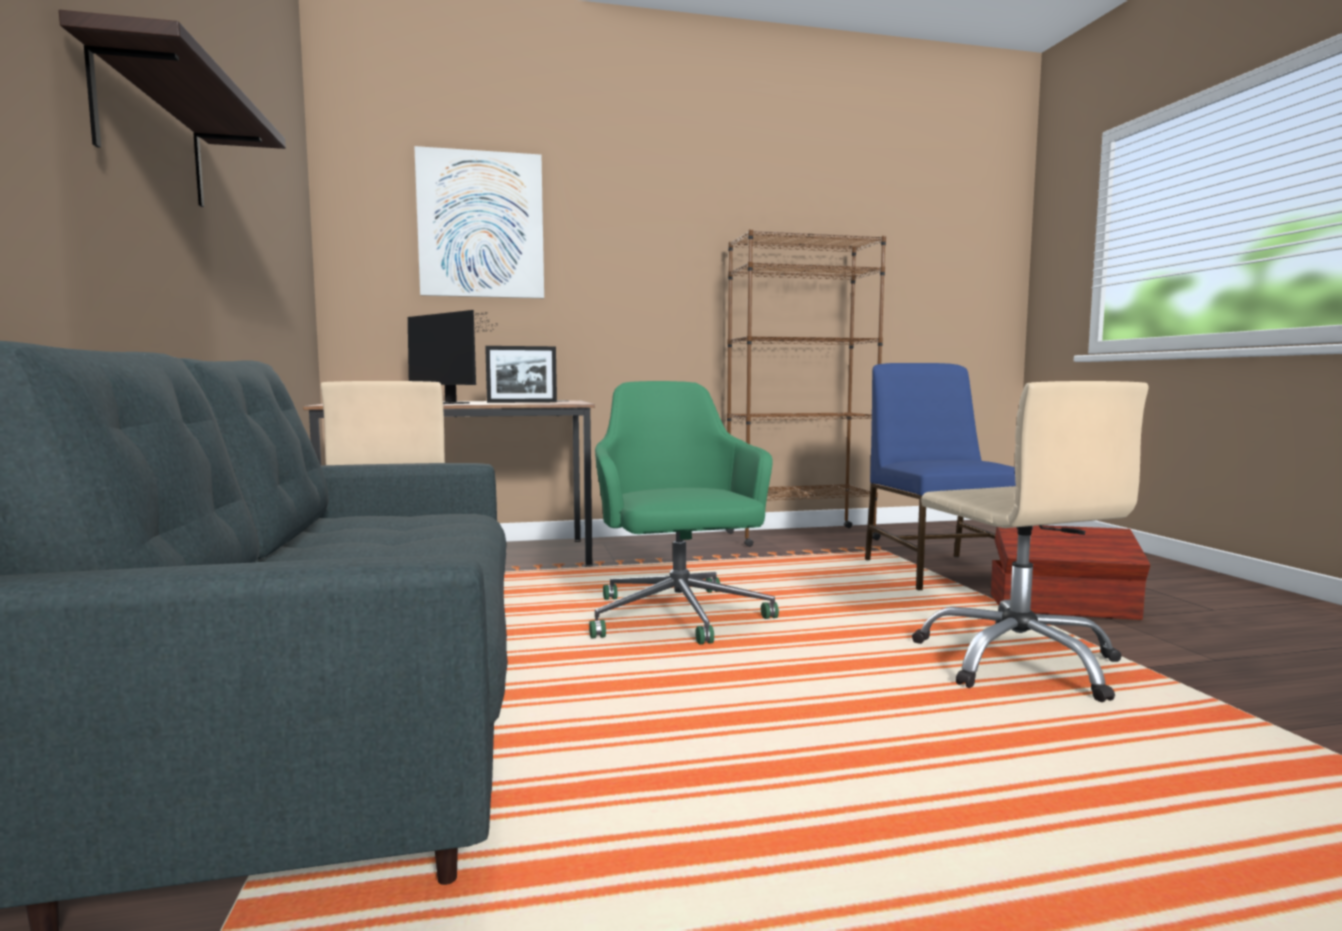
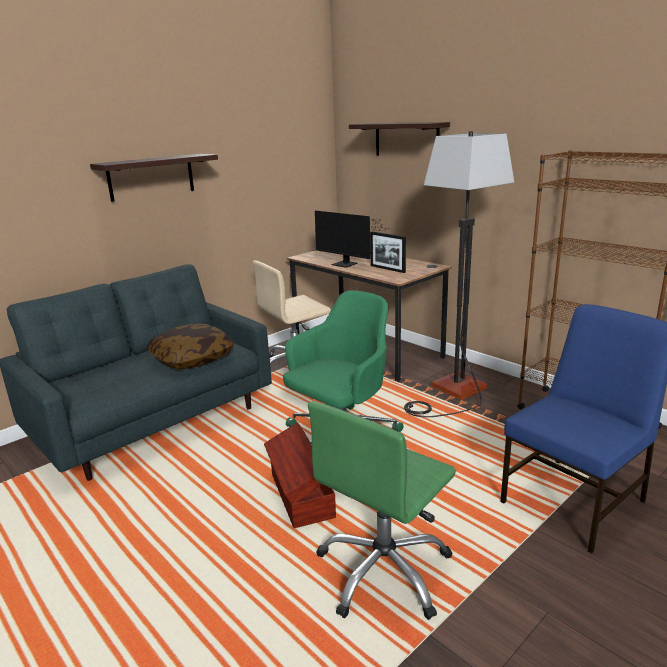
camera: 60 degrees right, 15 degrees up
(427, 534) = (192, 359): none -> pillow
(448, 403) = (346, 265): monitor -> monitor turned 60 degrees counterclockwise
(481, 225) = (406, 139): picture -> shelf
(668, 556) = (452, 393): none -> floor lamp
(1018, 661) = (384, 571): beige office chair -> green office chair
(1064, 607) = (548, 582): brown storage box -> brown storage box (301, 496)

